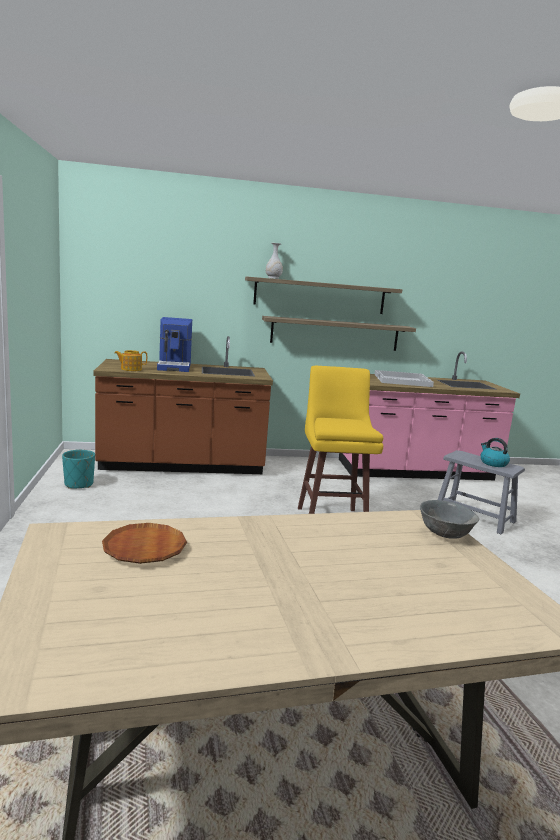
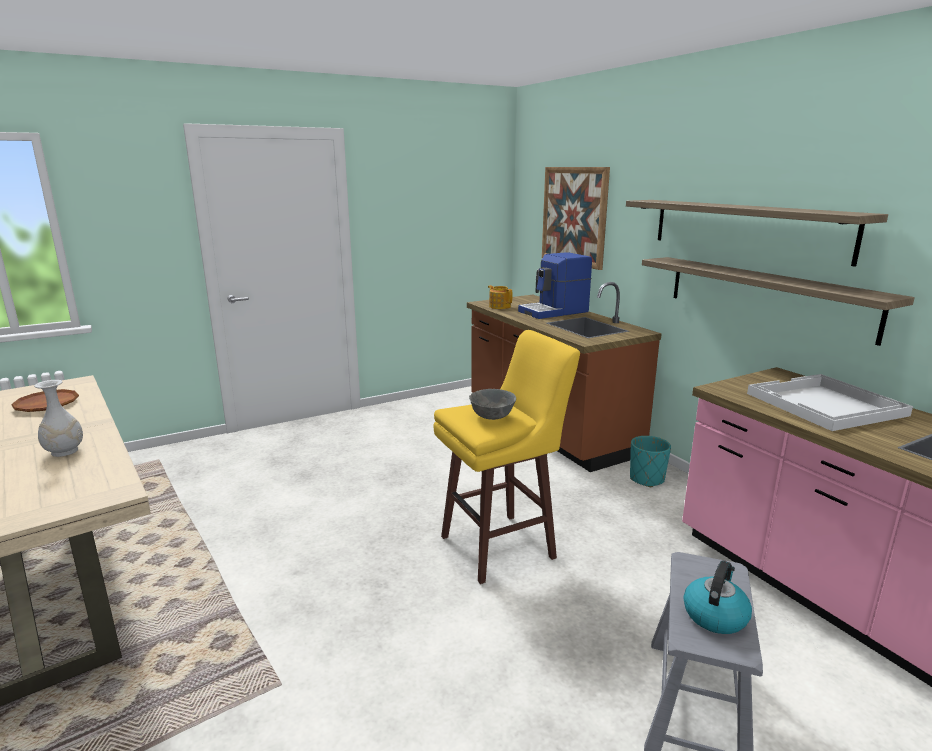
camera: 70 degrees right, 5 degrees up
(79, 484) = (438, 407): turquoise planter -> turquoise planter (646, 479)
(158, 286) = (574, 216): none -> picture
(273, 278) = (673, 201): white vase -> white vase (64, 451)
(445, 534) = (65, 504): grey bowl -> grey bowl (492, 416)

